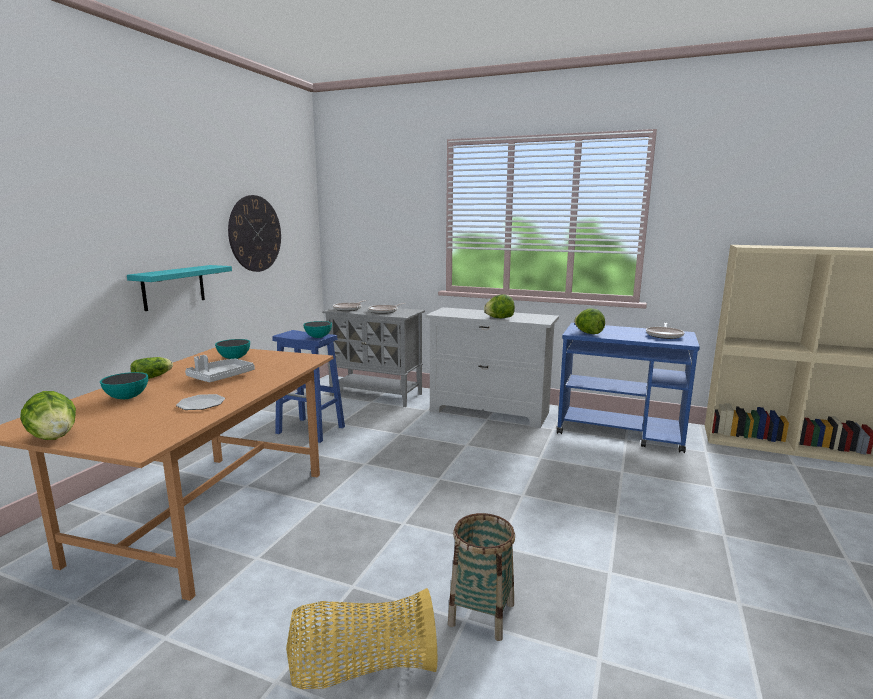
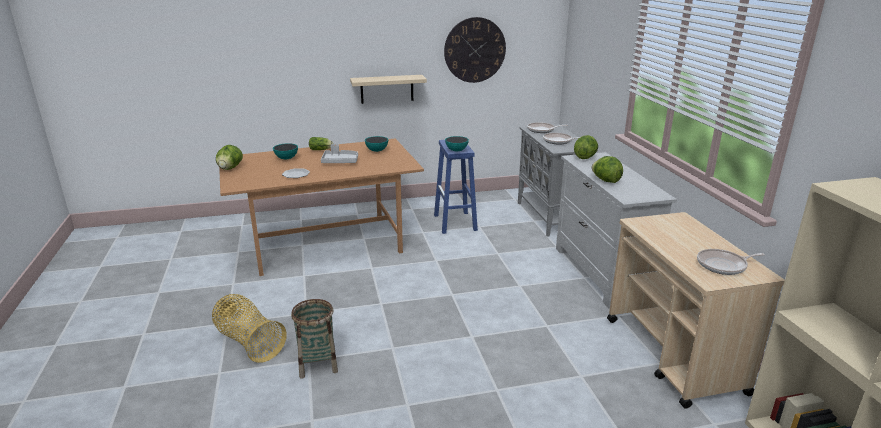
camera: 55 degrees right, 10 degrees up
(173, 287) = (387, 89): turquoise shelf -> beige shelf
(588, 333) = (649, 228): lettuce -> lettuce (585, 157)
(620, 432) = (674, 355): blue cart -> beige cart

